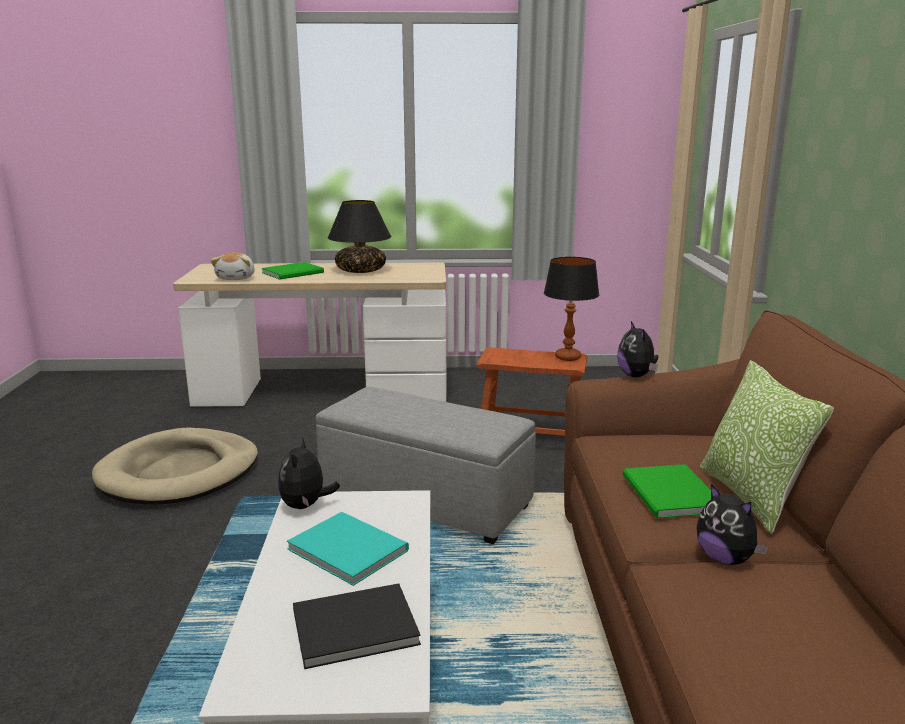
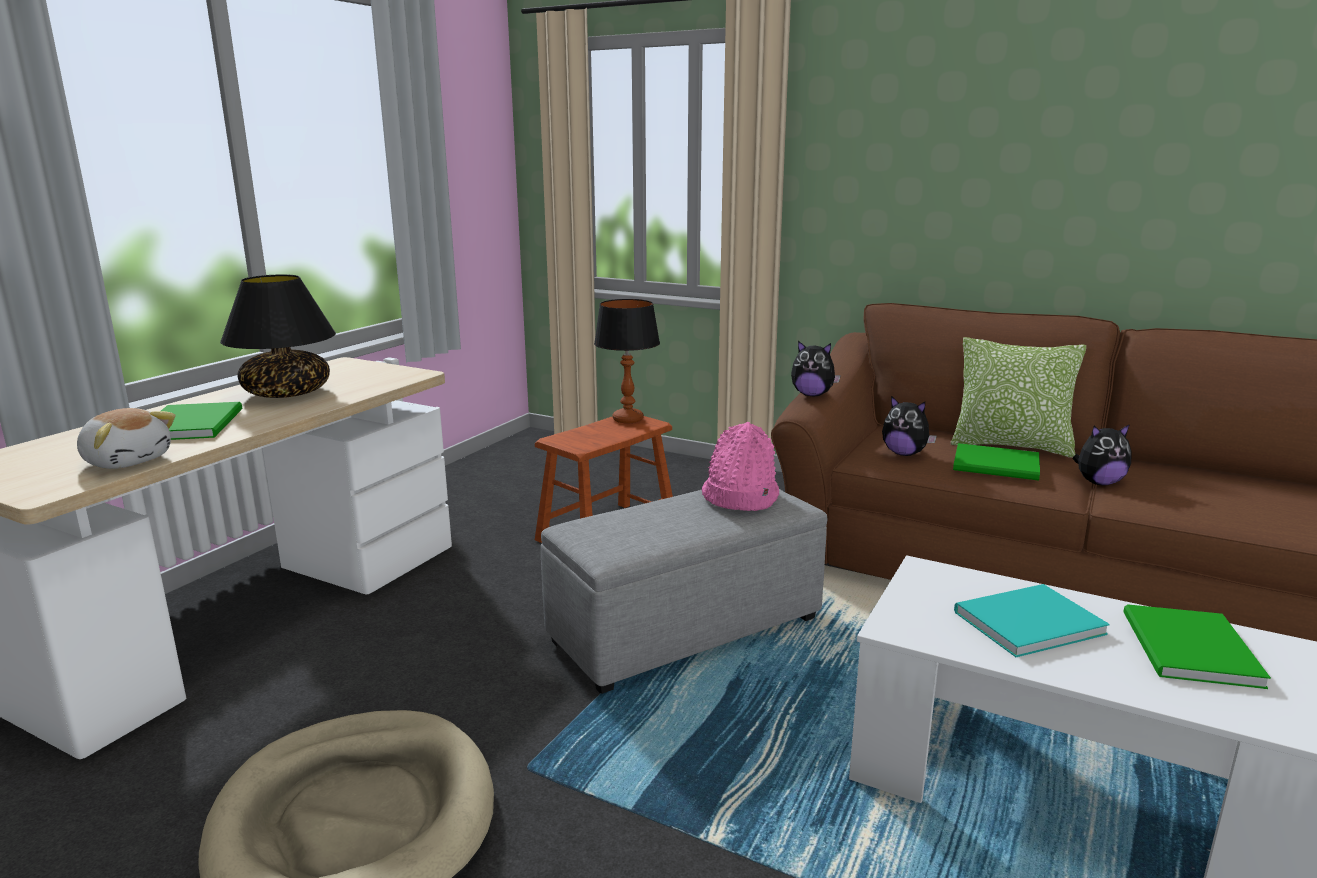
camera: 60 degrees left, 0 degrees up
(306, 506) = (907, 627): plush toy -> plush toy (904, 454)
(350, 626) = (1187, 650): black book -> green book
(476, 420) = (739, 496): none -> pink hat

